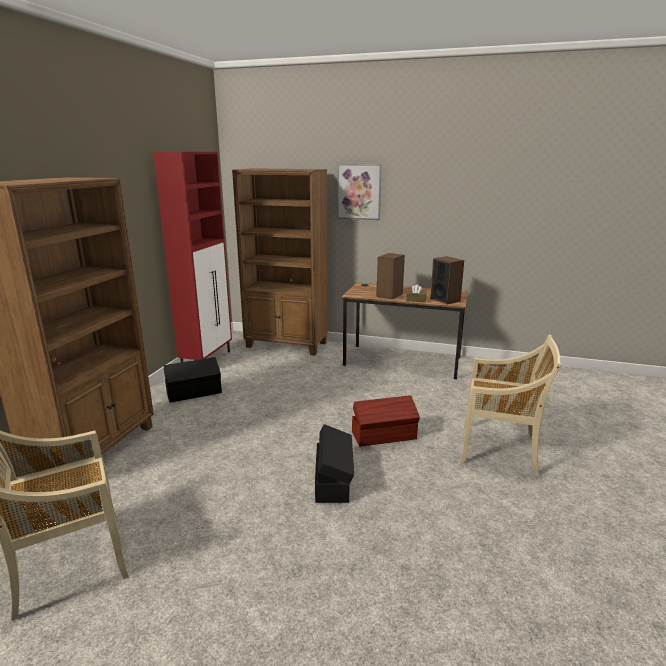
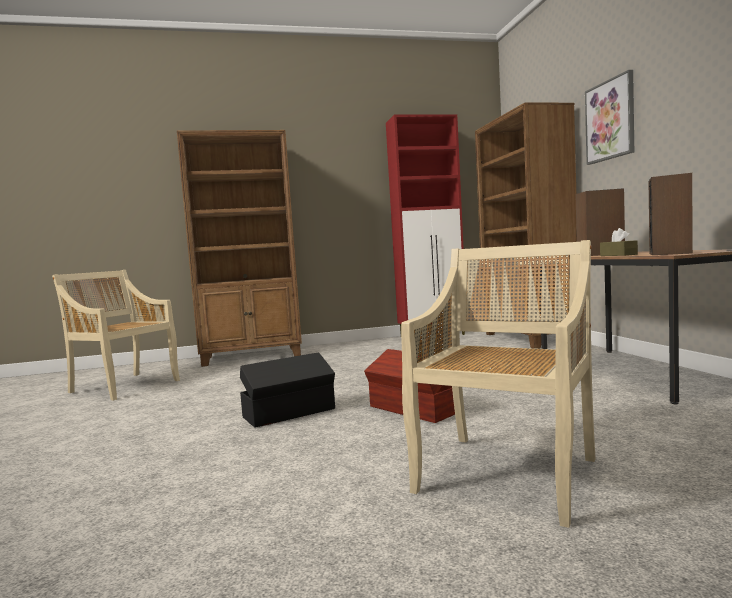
camera: 60 degrees right, 15 degrees down
(195, 393) = (370, 348): black storage box -> none
(500, 449) = (507, 474): beige chair -> beige chair turned 135 degrees counterclockwise

